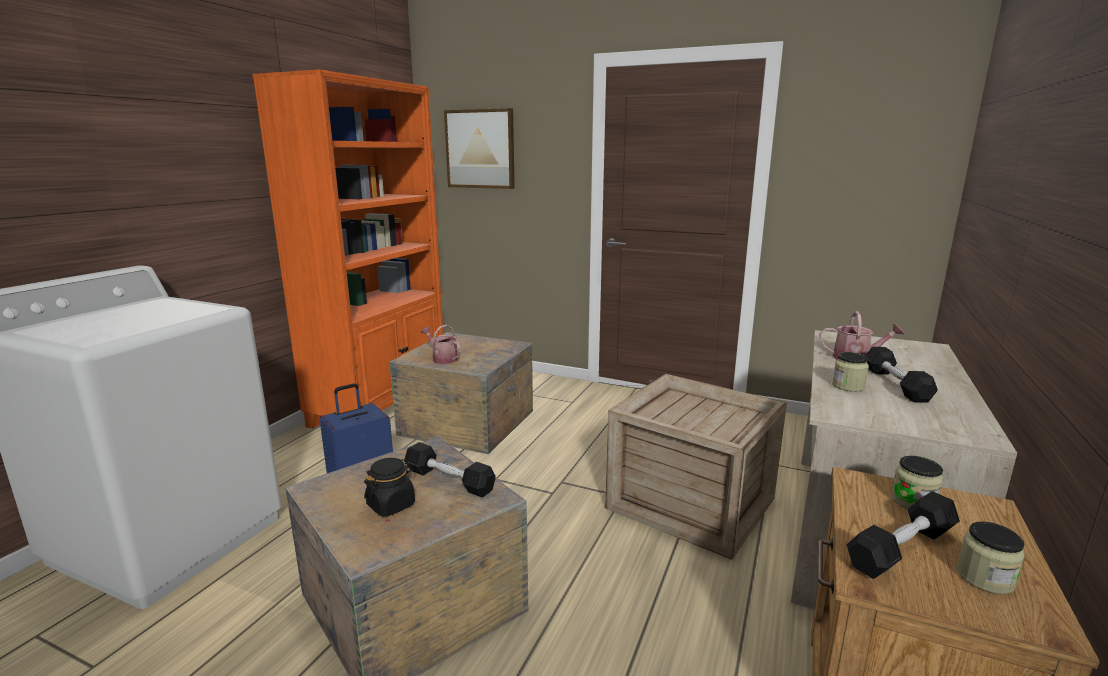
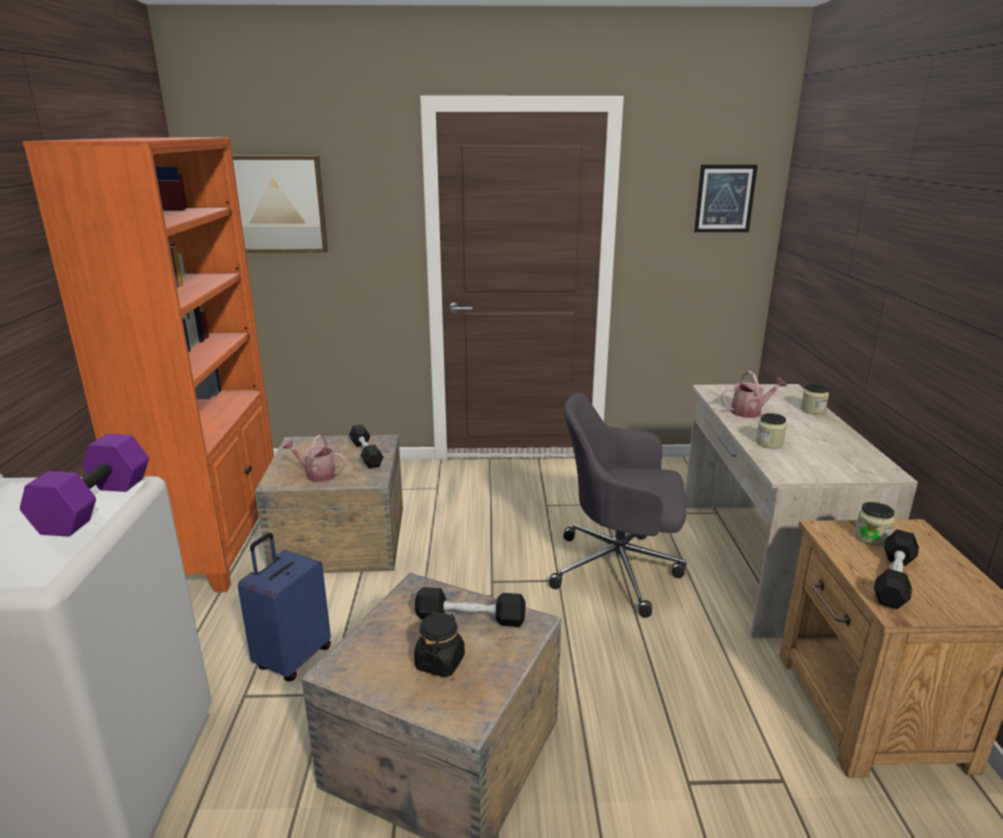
camera: 25 degrees left, 5 degrees up
(183, 315) = (95, 505): none -> purple dumbbell
(689, 501) = (619, 569): crate -> grey office chair
(894, 143) = (725, 198): none -> picture
(895, 384) = (798, 434): black dumbbell -> black dumbbell (366, 454)
(985, 578) = (952, 587): jar -> jar (812, 410)

